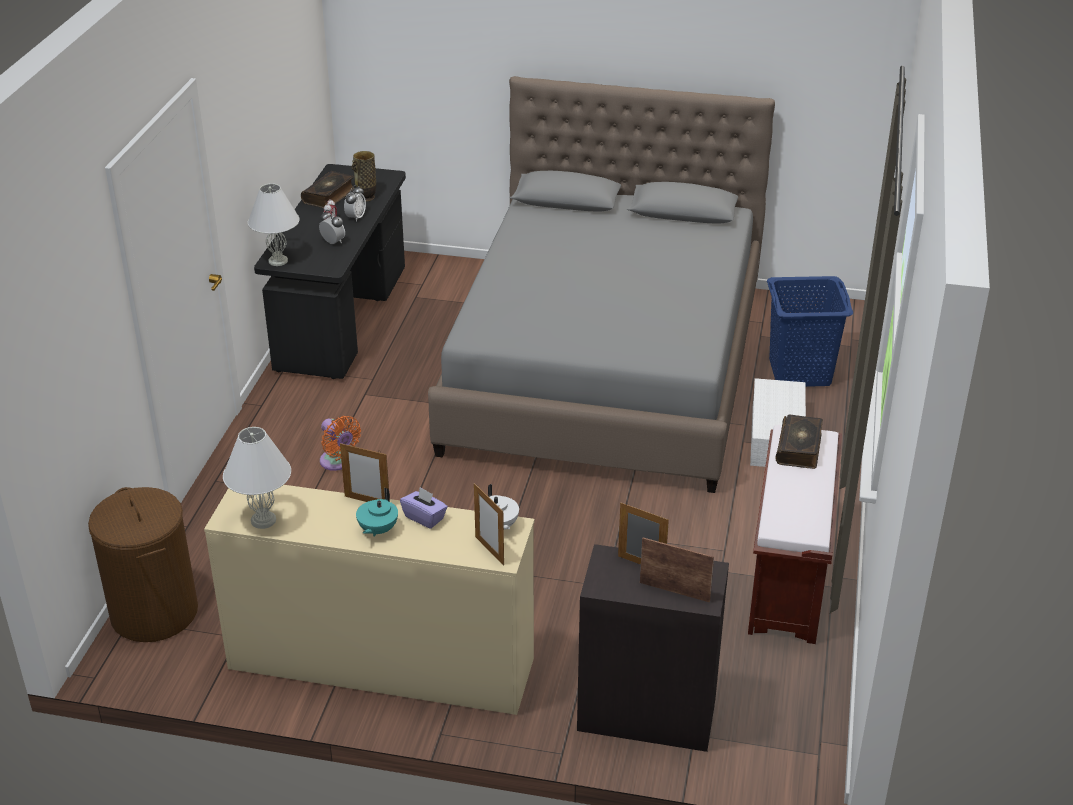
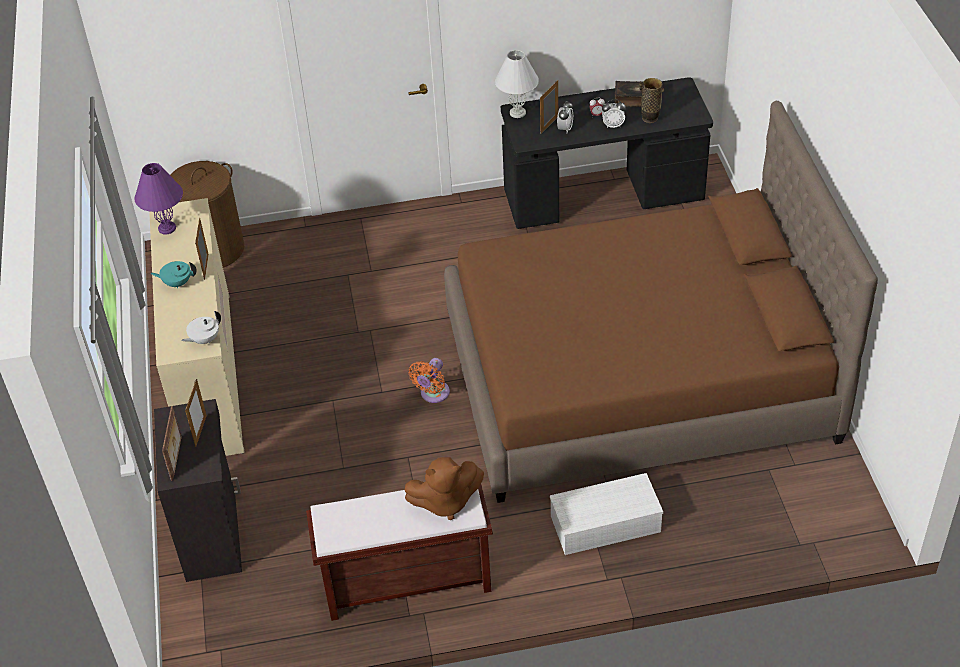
camera: 70 degrees right, 10 degrees up
(264, 520) = (167, 228): white table lamp -> purple table lamp
(338, 462) = (415, 269): orange fan -> orange fan (433, 394)
(424, 517) = (200, 300): purple tissue box -> none
(489, 550) = (175, 344): picture frame -> picture frame (549, 125)
(606, 368) = (638, 377): grey bed -> brown bed
(799, 448) = (445, 502): book -> brown plush toy
(800, 372) = (724, 516): blue laundry basket -> none

